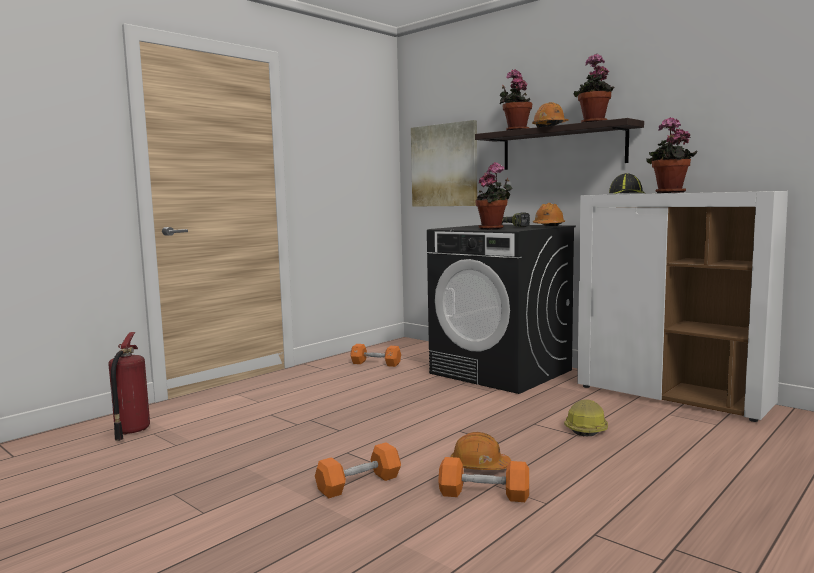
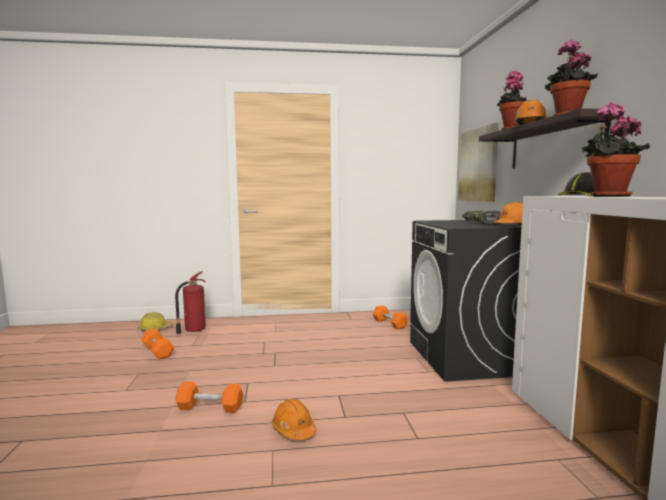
camera: 40 degrees right, 0 degrees up
(484, 494) = (251, 453): orange dumbbell -> orange dumbbell (157, 351)
(493, 228) = (454, 224): potted plant -> none
(586, 428) = (439, 435): hard hat -> hard hat (155, 328)

